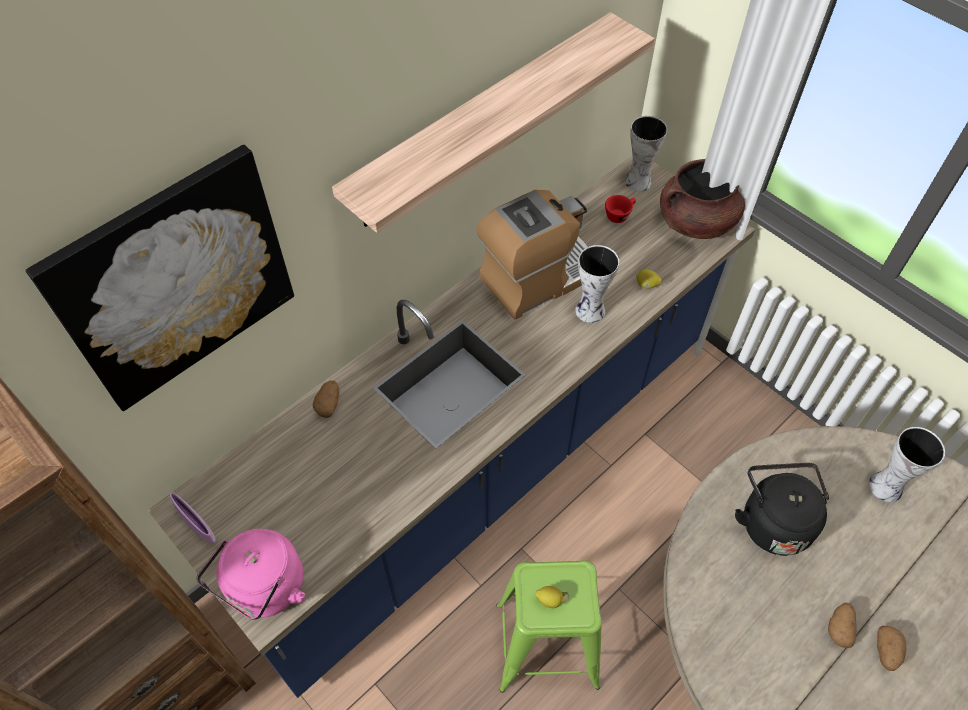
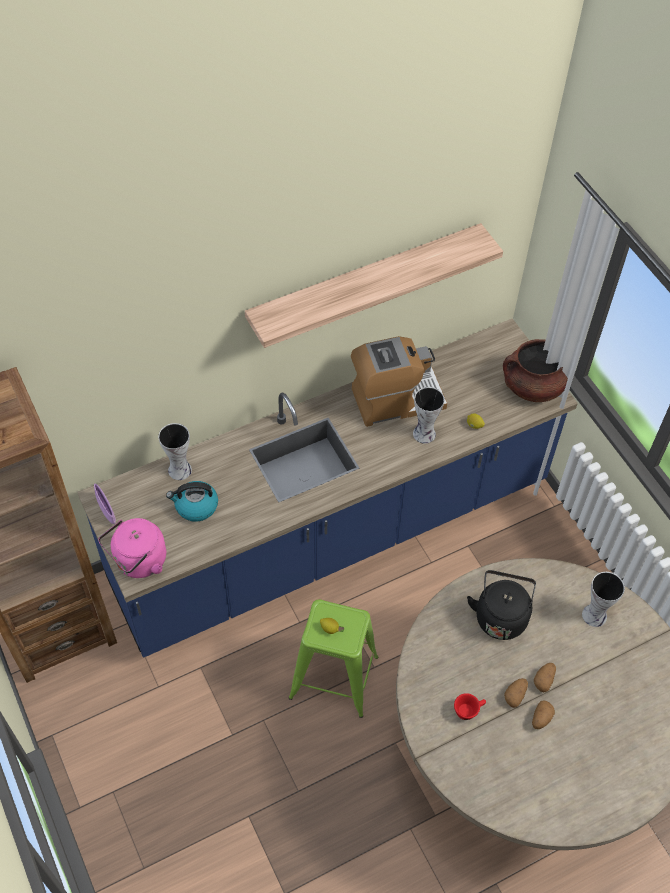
camera: 15 degrees right, 0 degrees up
(175, 280) = (132, 350): picture -> none
(324, 485) = (195, 506): none -> kettle
(329, 404) = (215, 453): potato -> potato (544, 680)
(619, 215) = (476, 366): red cup -> red cup (468, 710)
(637, 181) = (501, 342): vase -> vase (179, 469)

